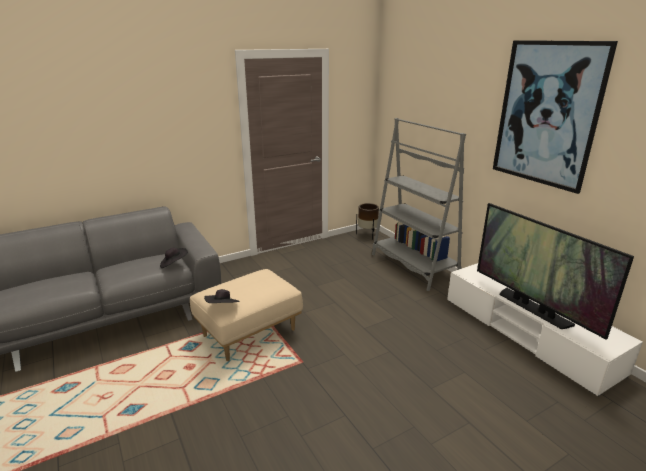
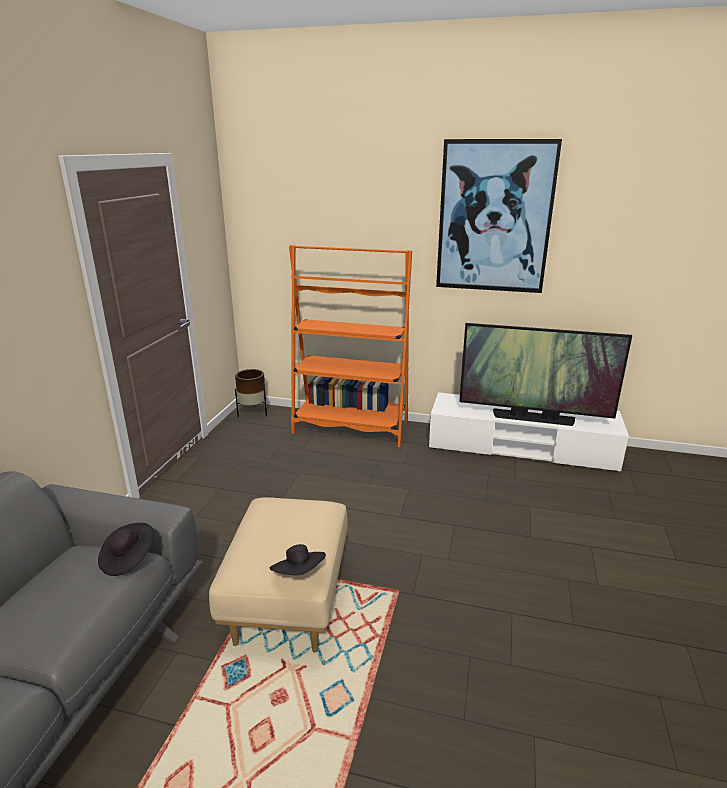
camera: 45 degrees left, 0 degrees up
(413, 266) = (351, 427): grey bookcase -> orange bookcase

